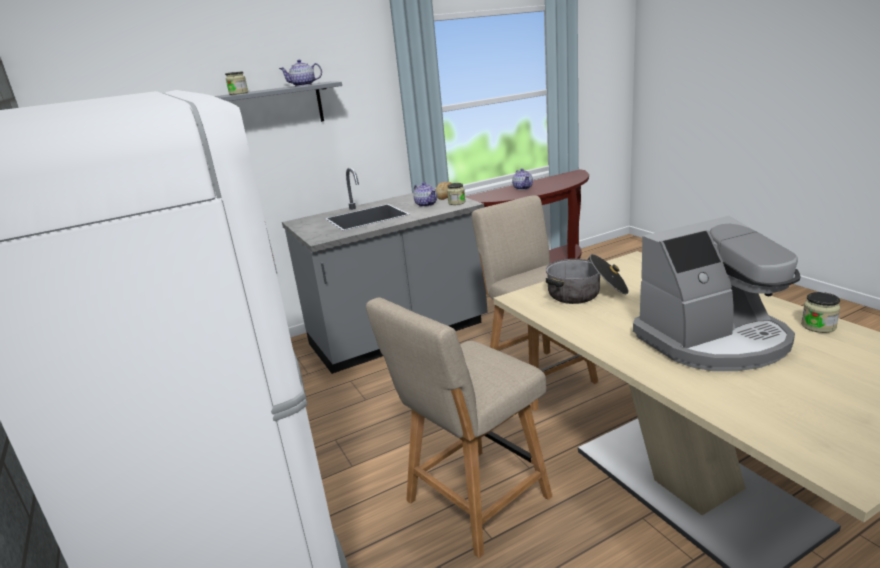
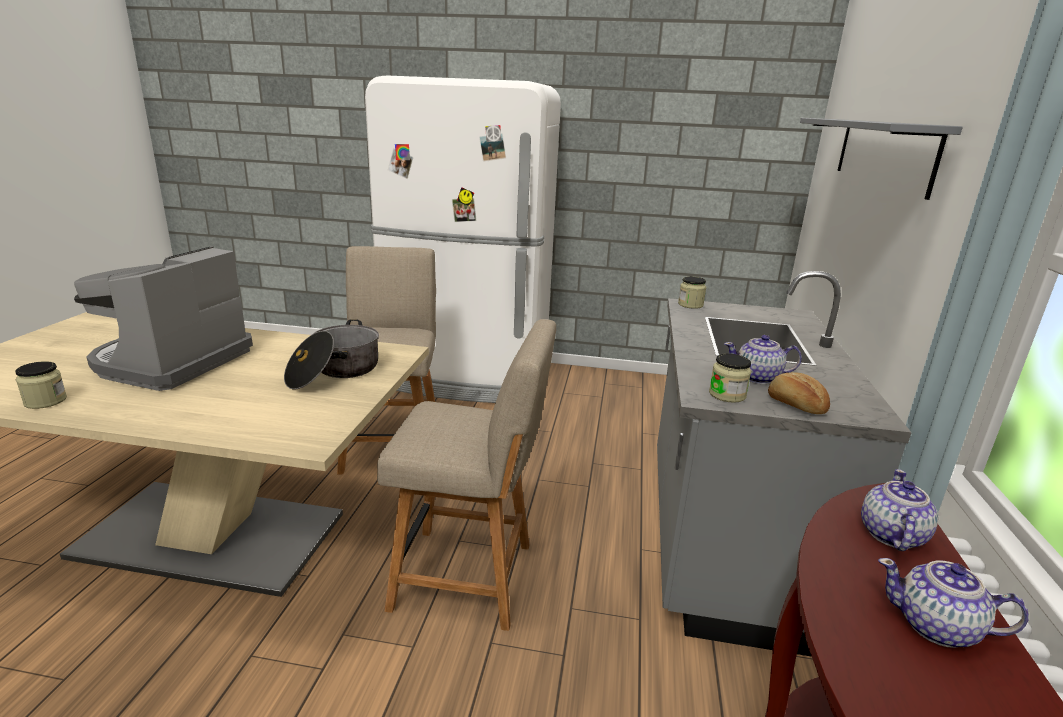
camera: 125 degrees right, 0 degrees up
(238, 93) = (860, 120): jar -> jar (690, 305)
(303, 85) = (894, 122): teapot -> teapot (891, 535)

